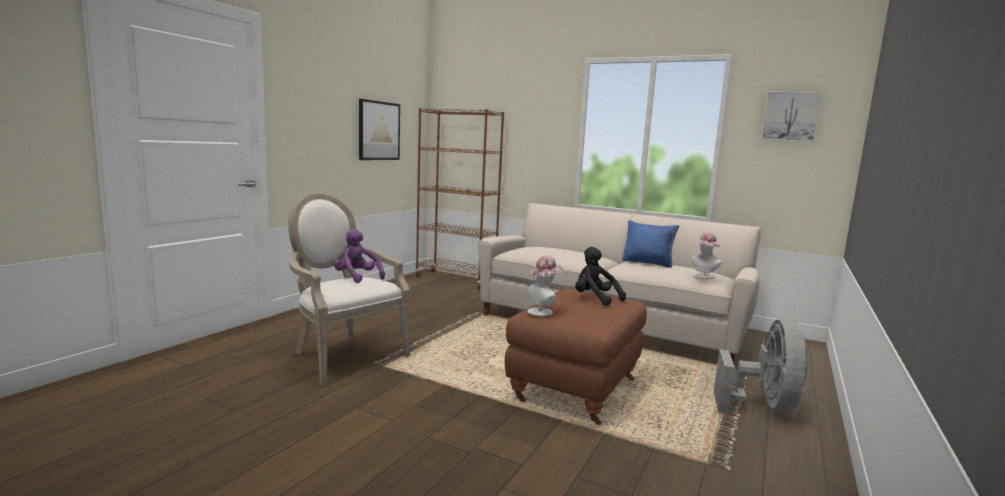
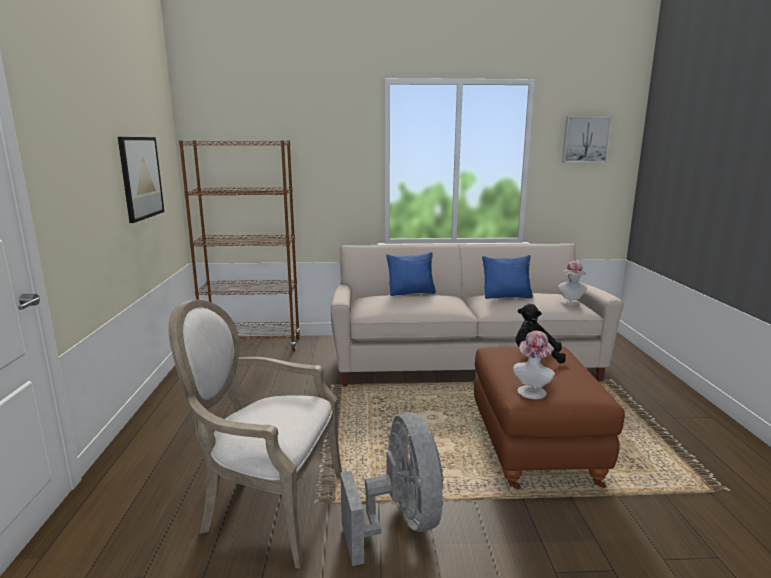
camera: 30 degrees left, 5 degrees up
(357, 277) = (270, 403): purple plush toy -> none
(567, 248) = (411, 293): none -> blue pillow
(763, 406) = (664, 412): grey fan -> grey fan (400, 522)

